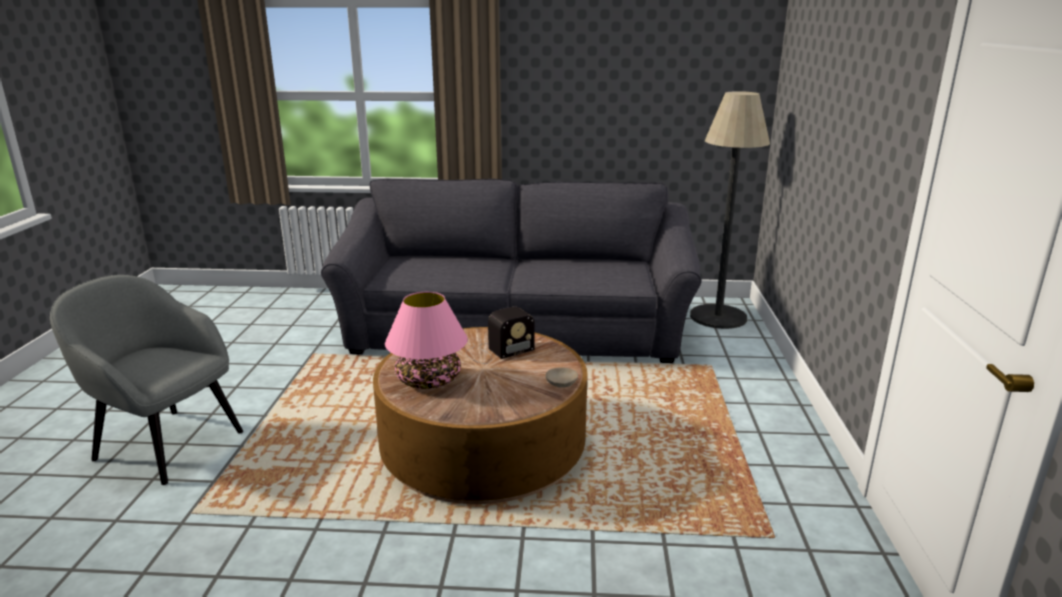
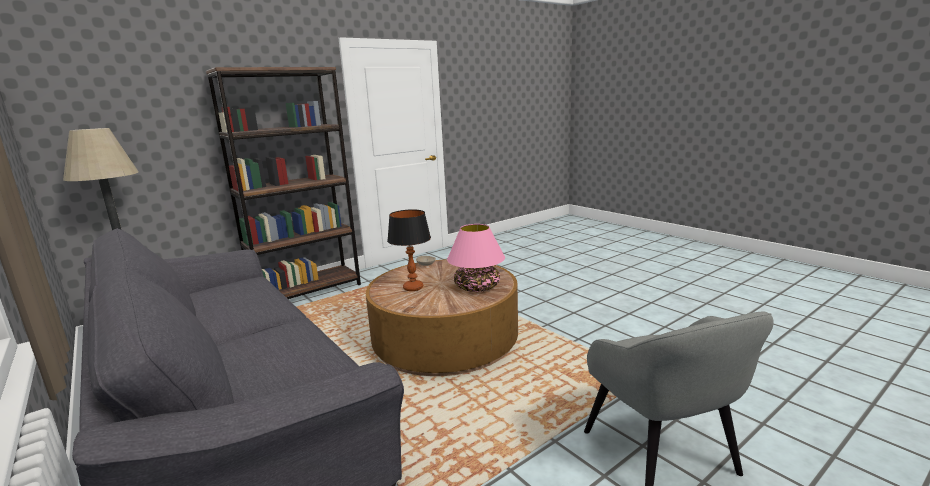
camera: 130 degrees left, 5 degrees down
(497, 351) = (413, 288): radio -> table lamp
(775, 408) = (307, 291): none -> brown bookcase

